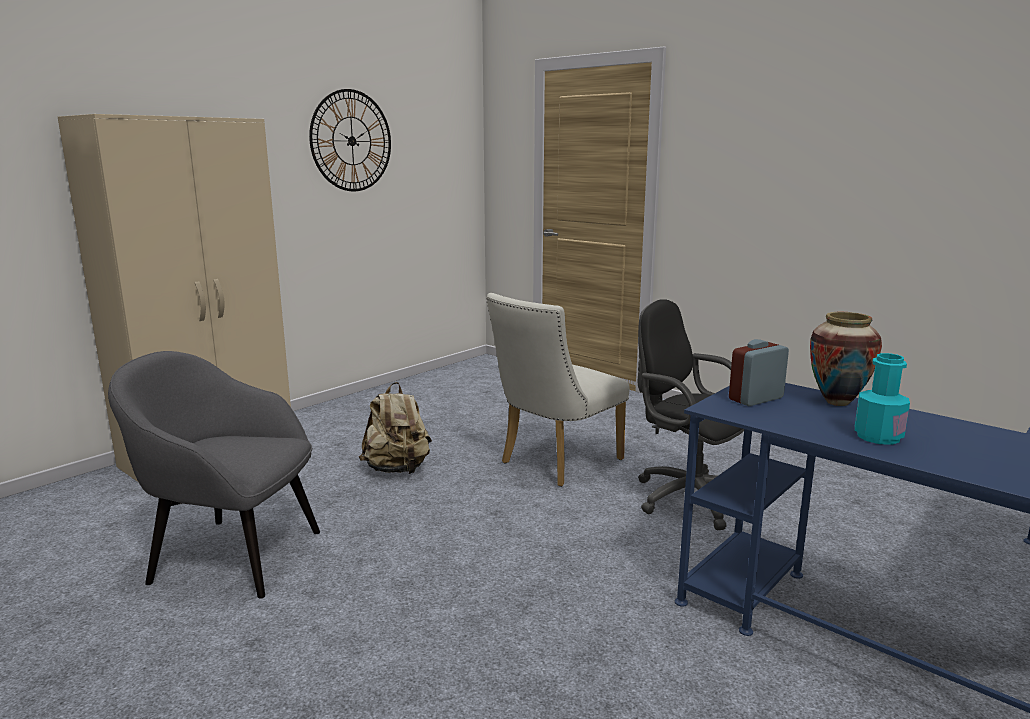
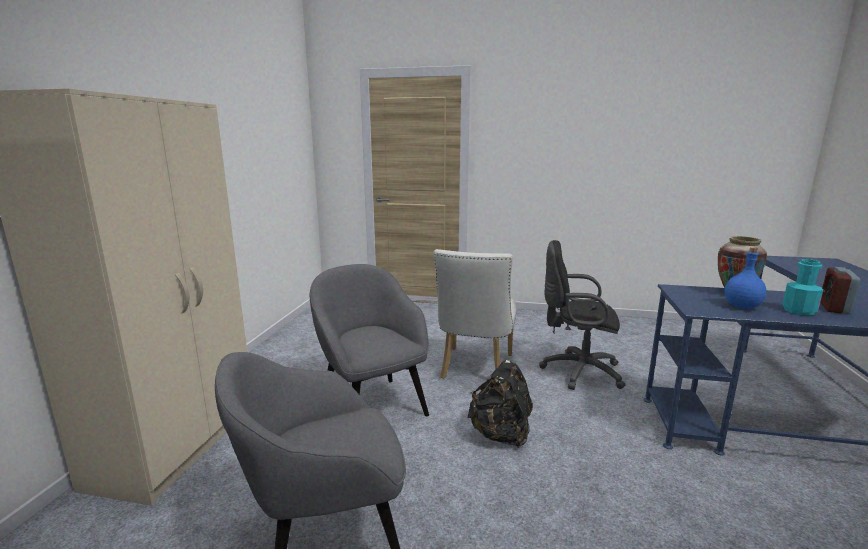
camera: 30 degrees left, 0 degrees up
(351, 141) = (237, 129): wall clock -> none
(397, 469) = (372, 406): beige backpack -> grey armchair
(493, 530) = (501, 434): none -> black backpack
(756, 399) = (699, 299): alarm clock -> alarm clock (834, 308)
(796, 416) = (741, 306): none -> blue bottle

